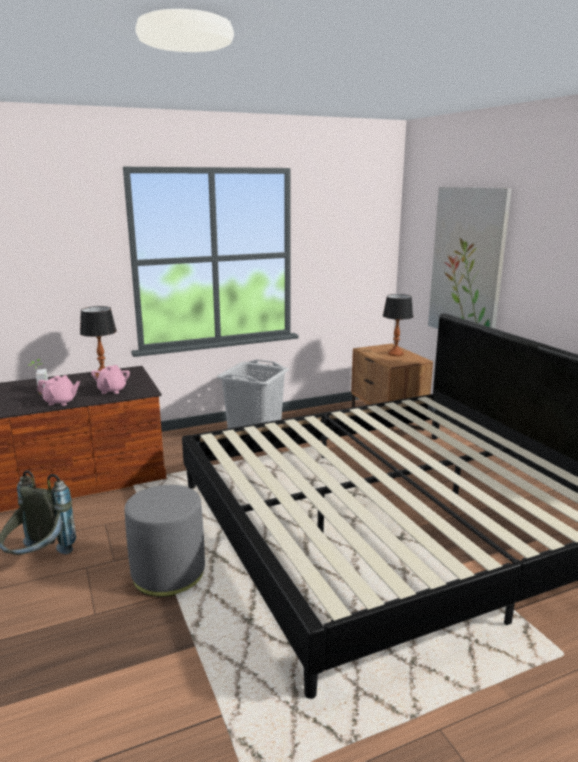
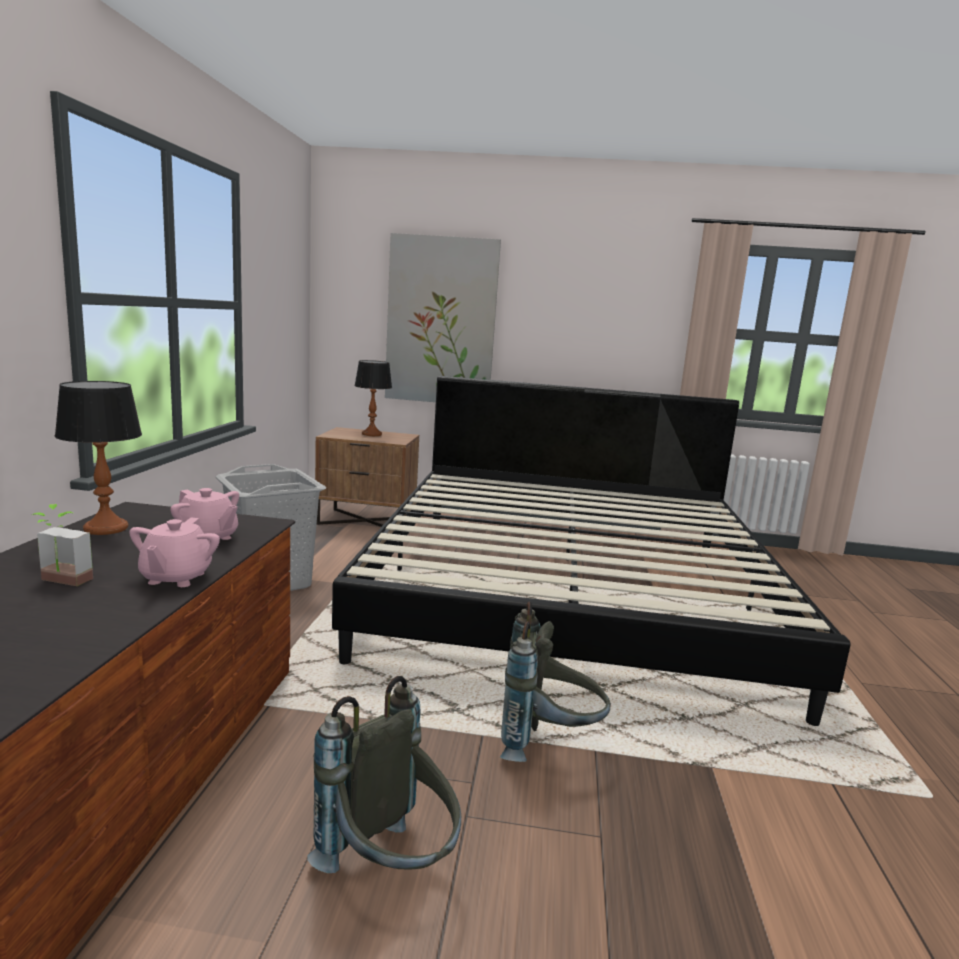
camera: 60 degrees left, 5 degrees down
(60, 402) = (176, 578): pink teapot -> pink teapot turned 150 degrees clockwise
(168, 573) = (548, 744): grey ottoman -> grey backpack

